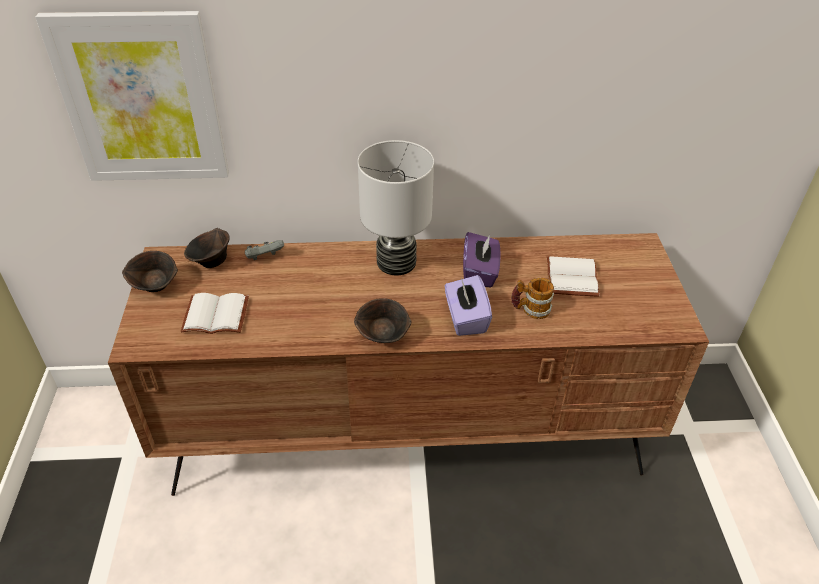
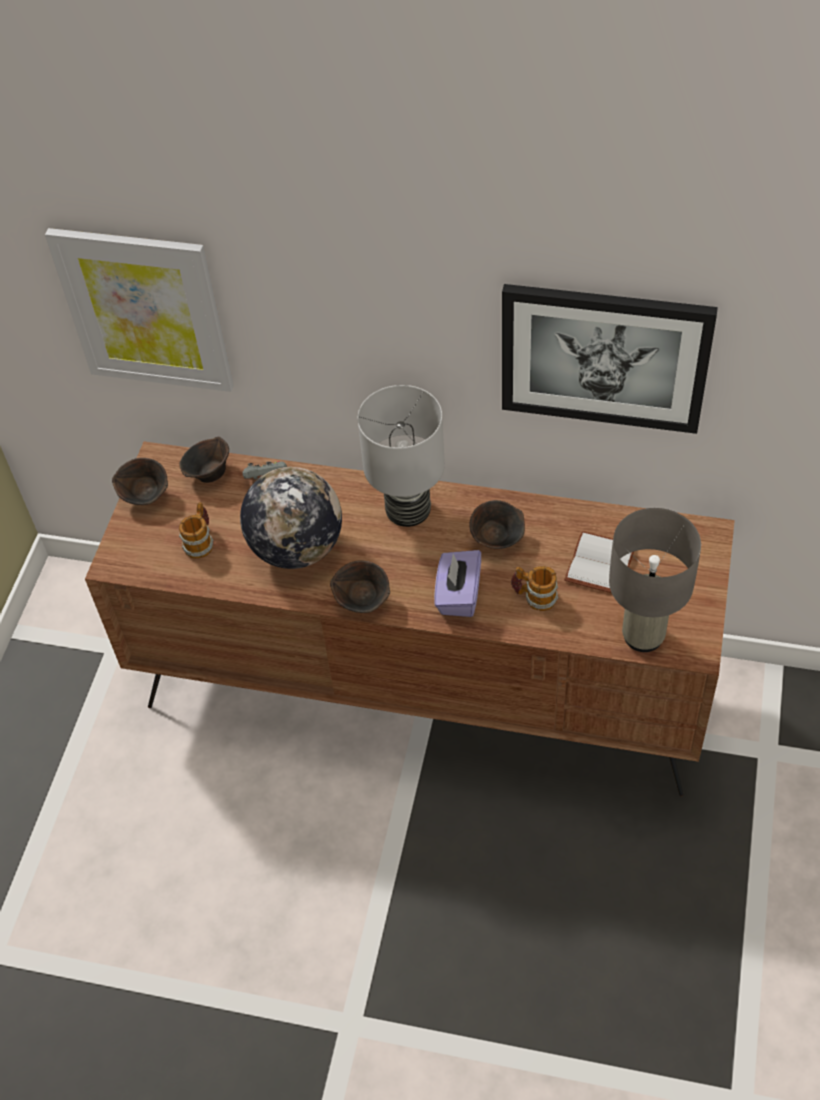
camera: 20 degrees right, 10 degrees up
(217, 314) = (201, 541): white book -> mug
(308, 305) = (296, 548): none -> globe
(480, 272) = (497, 539): purple tissue box -> brown bowl
(565, 85) = (604, 357): none -> picture
(633, 322) = (643, 634): none -> grey table lamp

